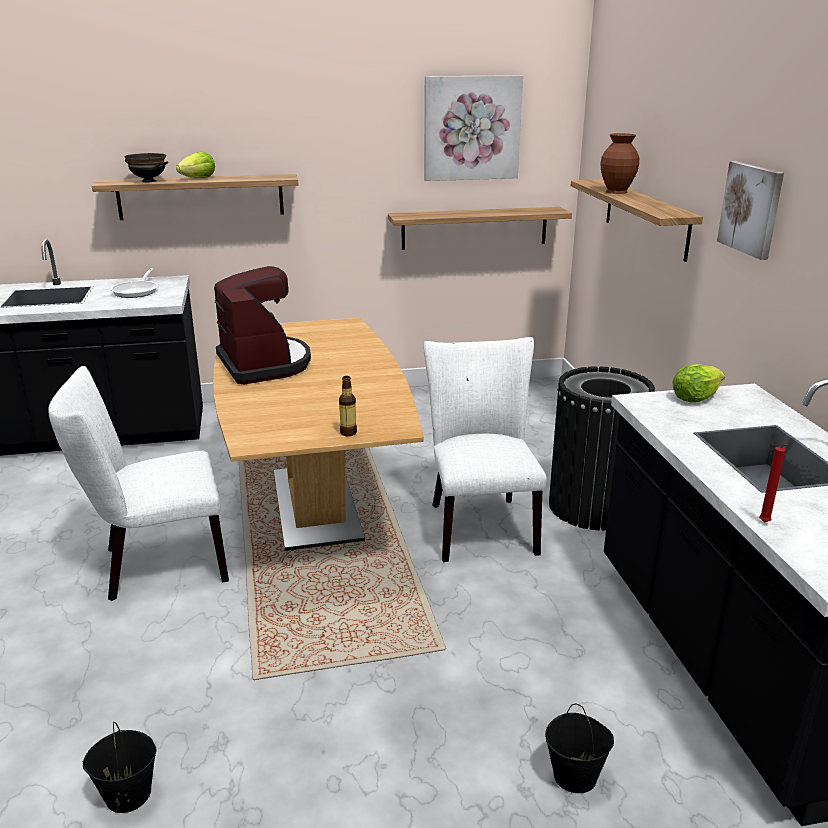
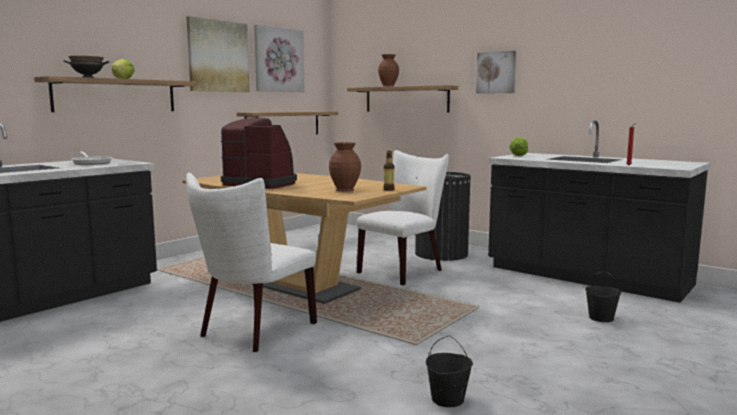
camera: 40 degrees left, 15 degrees down
(300, 415) = (345, 190): none -> brown vase
(357, 132) = (218, 56): none -> picture
(479, 524) = (404, 270): white chair -> white chair turned 90 degrees clockwise

